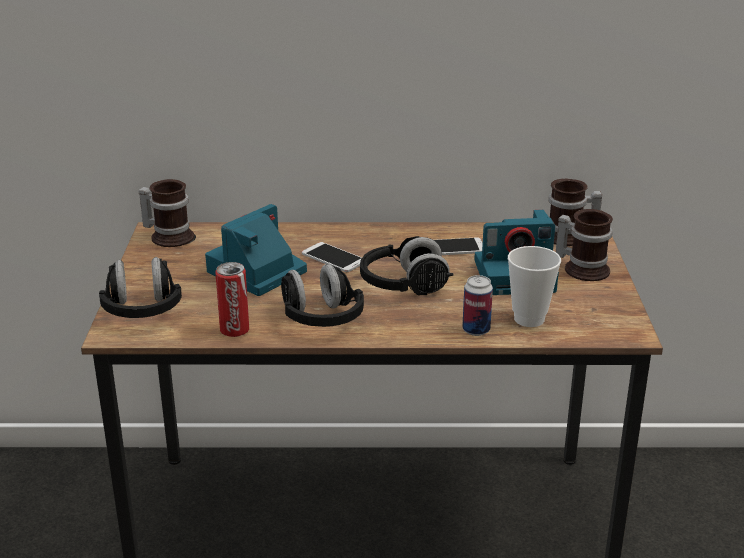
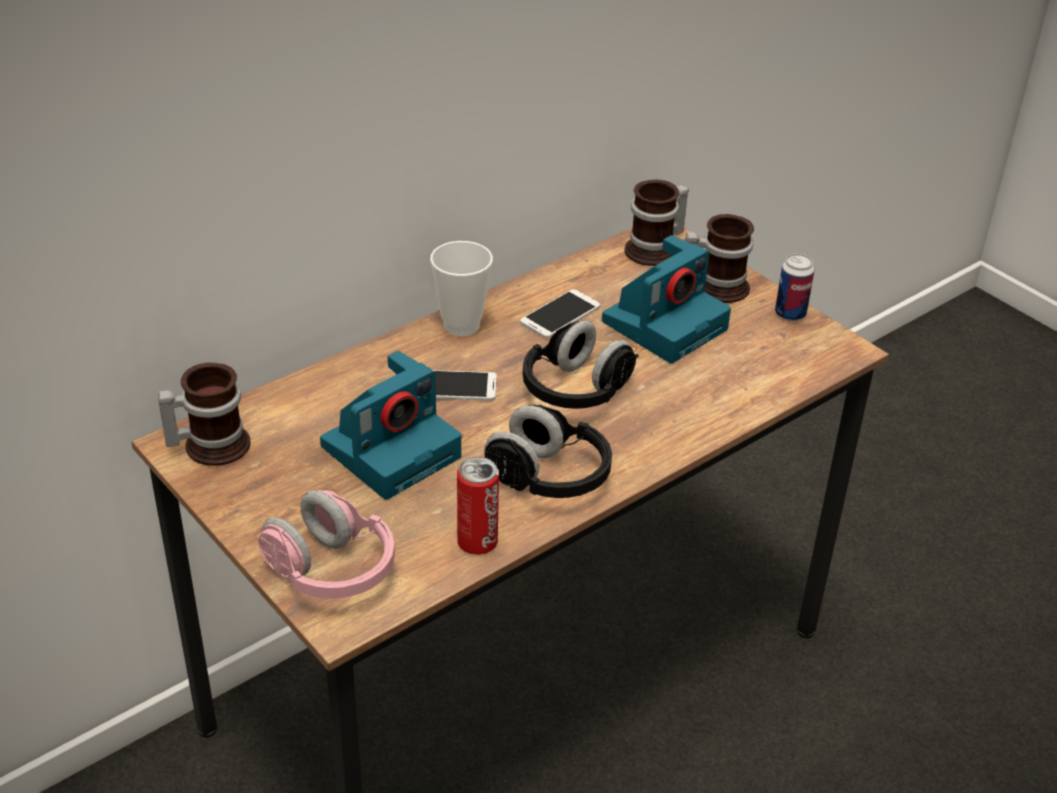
camera: 40 degrees left, 10 degrees up
(142, 310) = (330, 570): black headphones -> pink headphones
(256, 273) = (392, 449): camera -> camera turned 135 degrees counterclockwise
(476, 330) = (714, 414): can -> can (790, 314)
(529, 319) = (744, 376): cup -> cup (461, 325)

